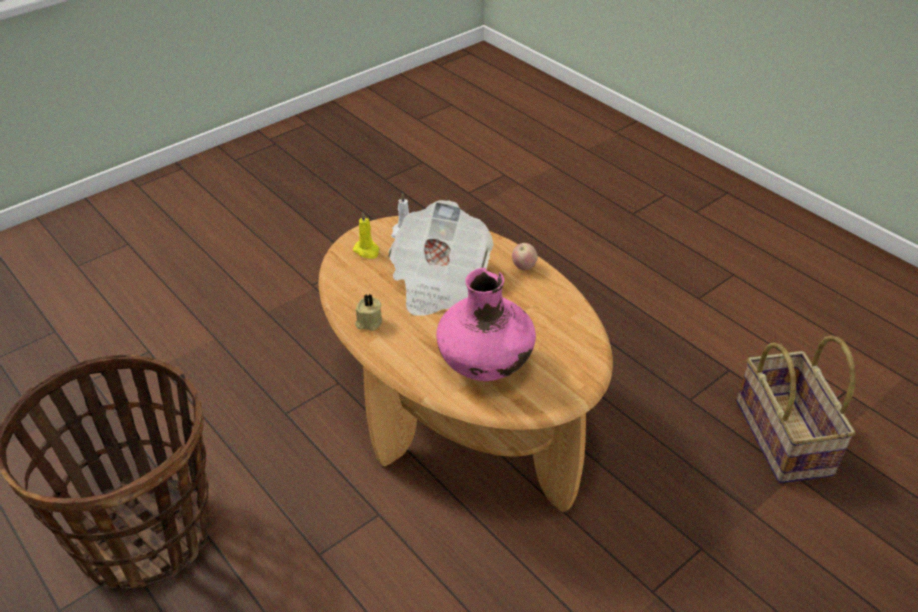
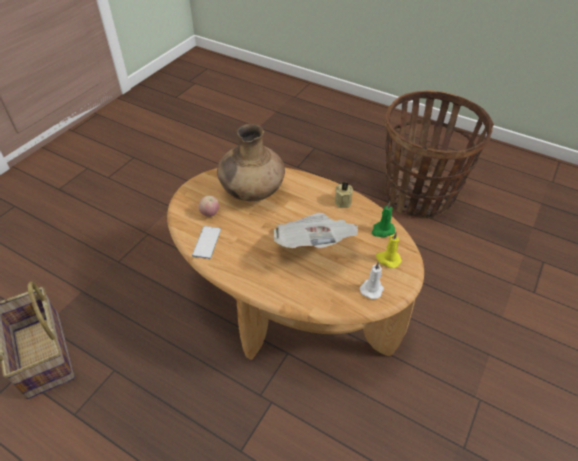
camera: 160 degrees right, 5 degrees up
(348, 278) = (382, 230): none -> green candle
(485, 365) = (251, 192): pink vase -> brown vase
(524, 267) = (250, 277): apple -> apple (210, 213)
(564, 313) = (207, 242): none -> phone

